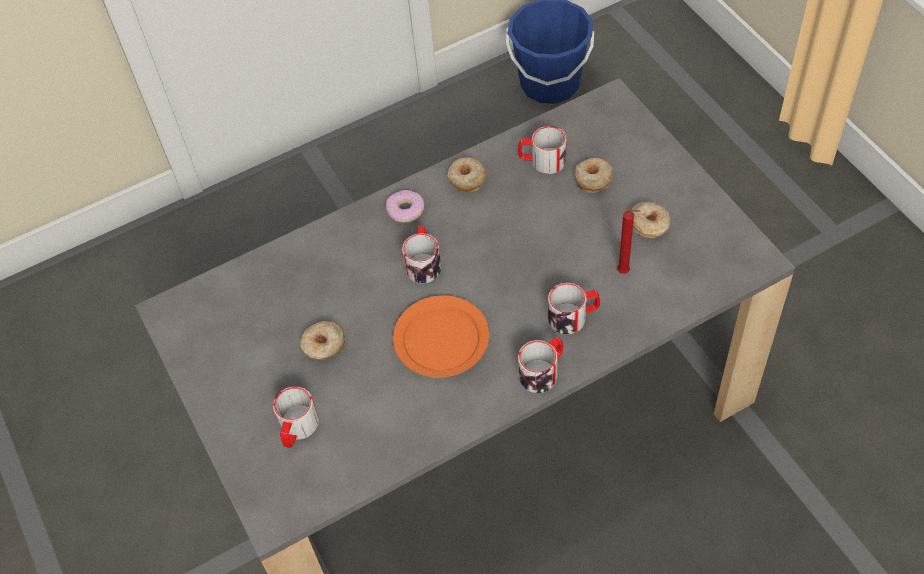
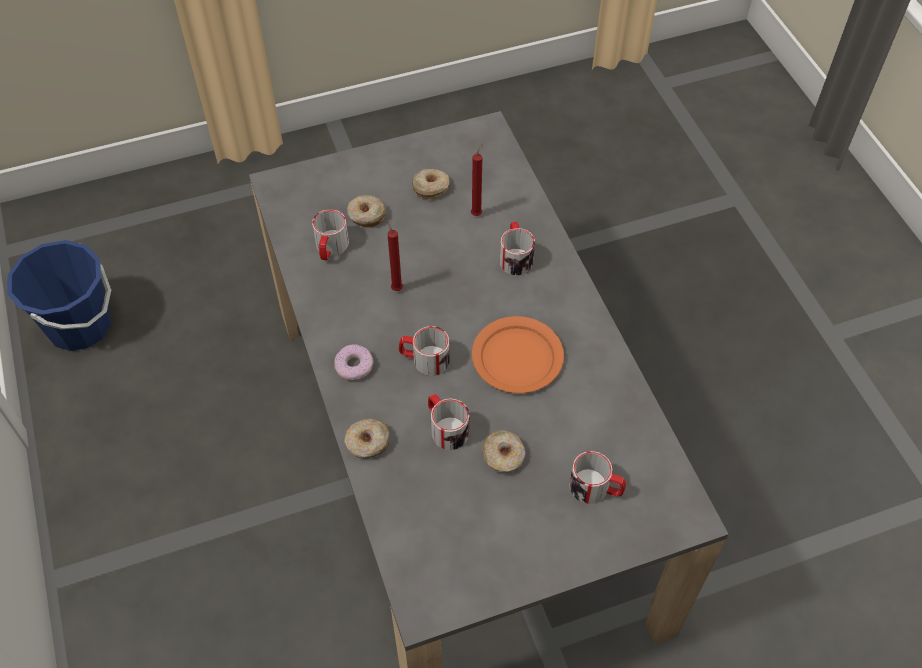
camera: 85 degrees left, 0 degrees up
(466, 179) = (331, 310): donut -> donut (367, 443)
(506, 223) = (396, 287): none -> red candle
(543, 371) = (567, 288): mug -> mug (446, 428)

